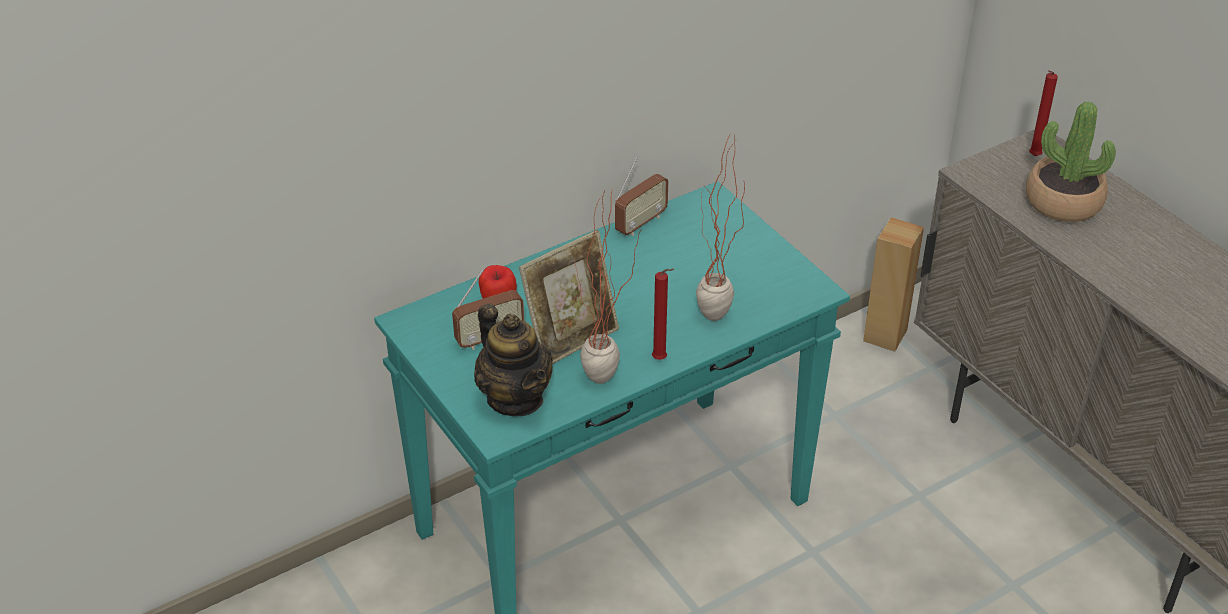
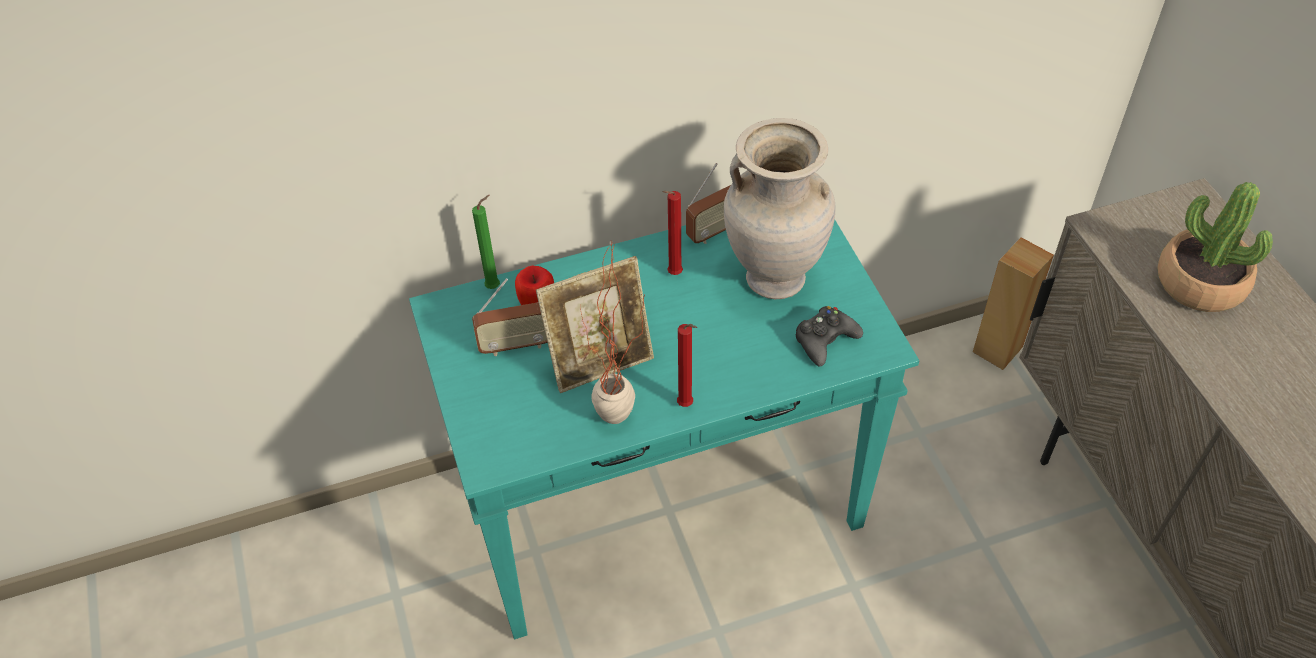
camera: 15 degrees right, 10 degrees up
(452, 296) = (495, 286): none -> green candle
(515, 398) = (518, 424): teapot -> none
(704, 252) = (774, 278): none -> beige vase
(714, 324) = (757, 370): potted plant -> none
(764, 292) = (825, 340): none -> black game controller
(1033, 157) = (1181, 217): red candle -> red candle (672, 274)

